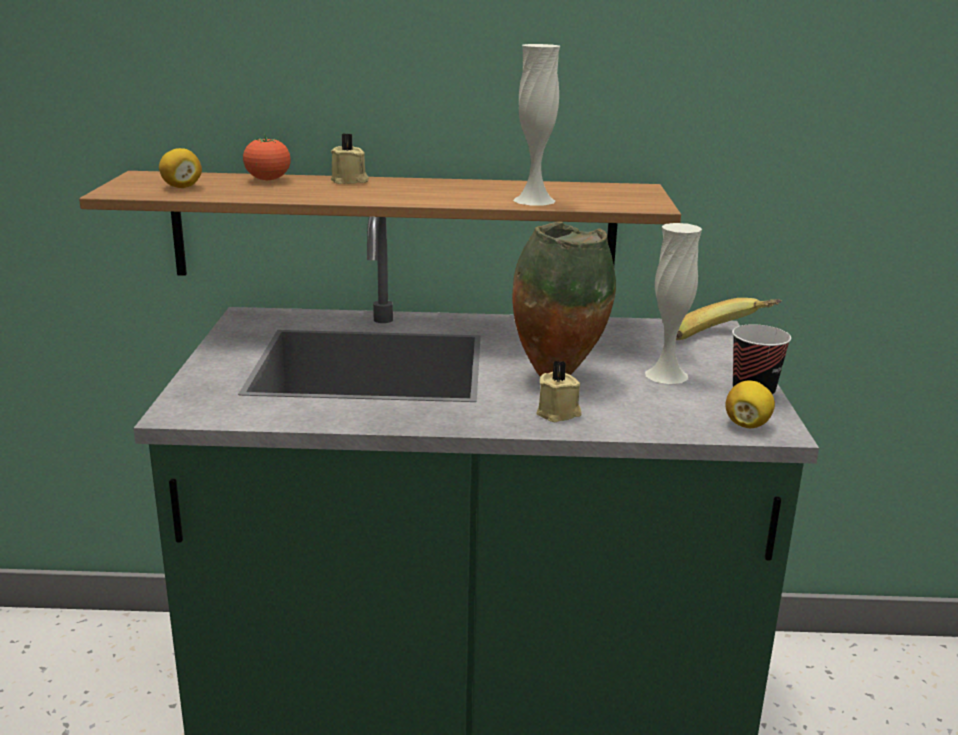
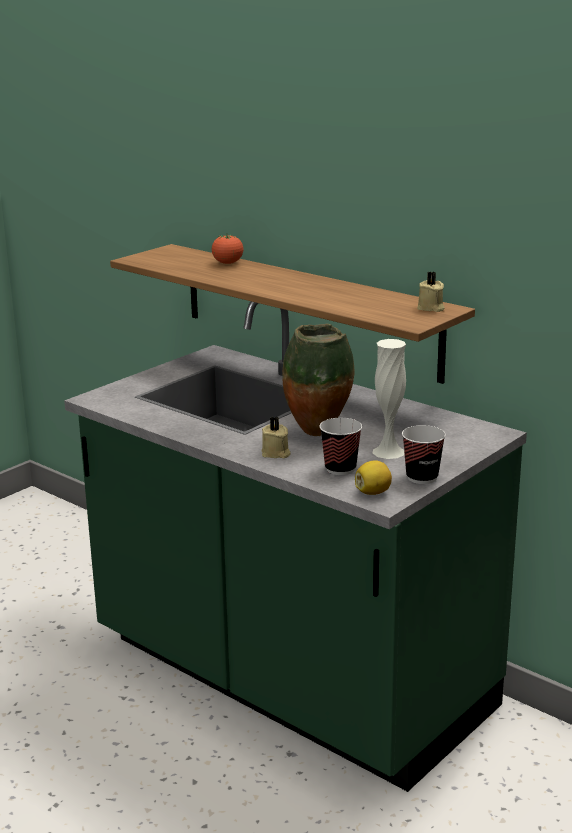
camera: 40 degrees right, 0 degrees up
(181, 187) = (171, 261): lemon -> none
(350, 181) = (272, 271): beige candle -> beige candle (431, 308)
(534, 200) = (346, 306): white vase -> none
(661, 409) = (340, 469): none -> cup
(722, 341) = (479, 442): banana -> none

